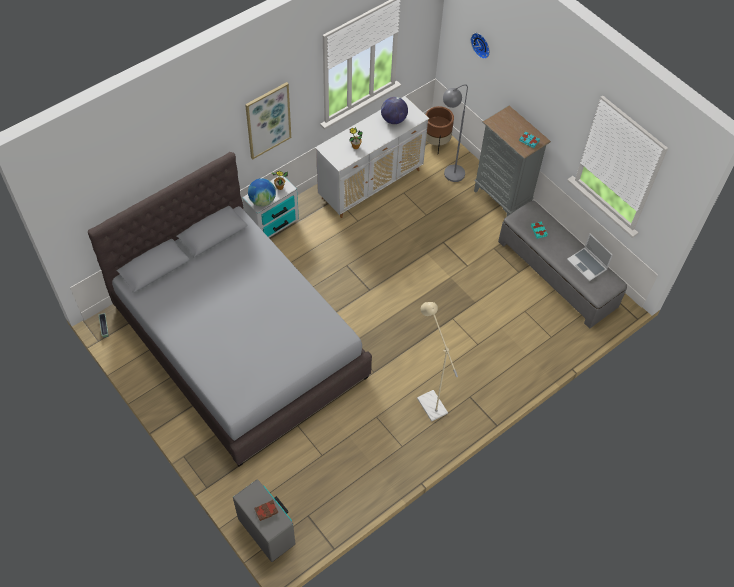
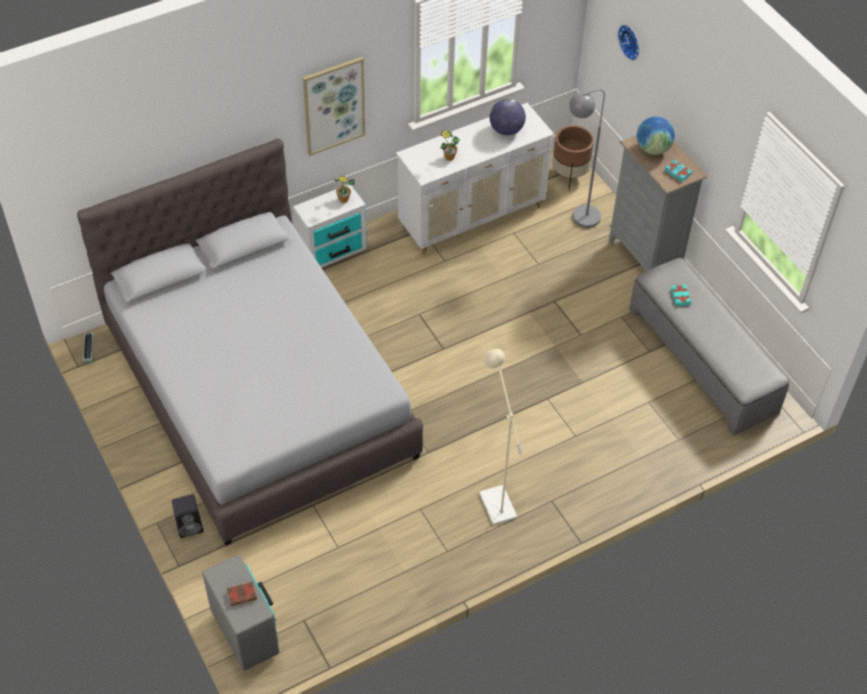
camera: 10 degrees right, 5 degrees down
(209, 455) = (190, 526): none -> black speaker
(262, 200) = (317, 213): globe -> globe (653, 149)
(587, 265) = (739, 348): laptop -> none

